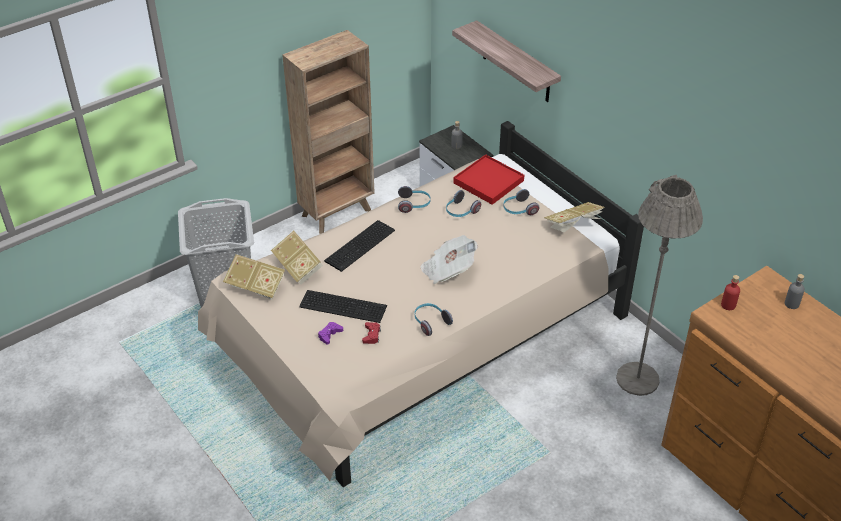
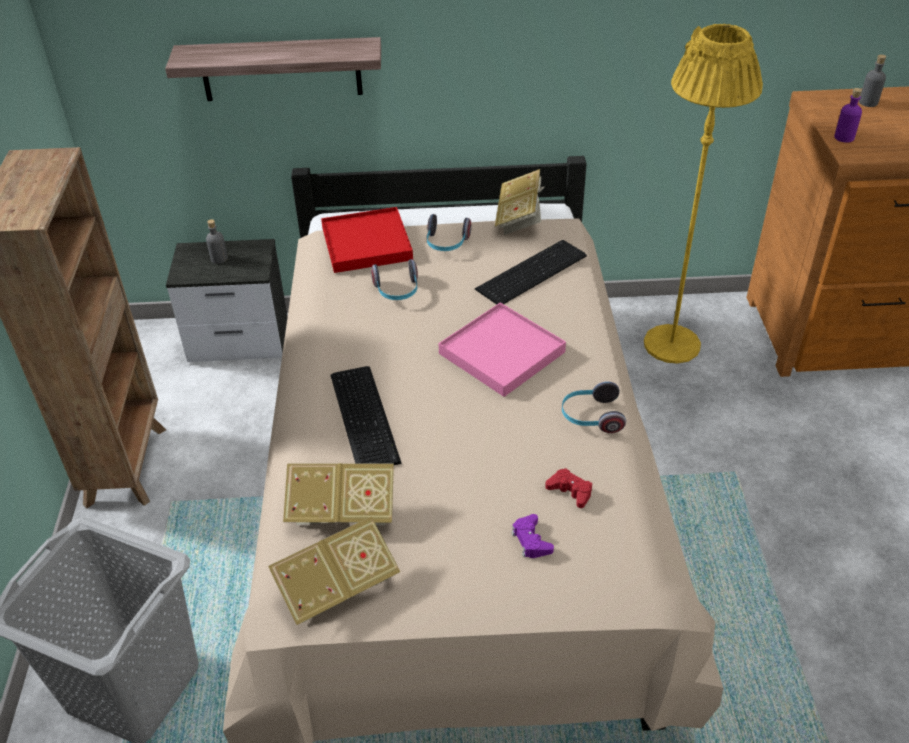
camera: 55 degrees left, 0 degrees up
(342, 305) = (477, 495): keyboard -> keyboard (529, 272)
(414, 204) = (336, 326): headphones -> none
(448, 270) = (502, 353): newspaper -> pink tray
(637, 379) = (672, 344): grey floor lamp -> yellow floor lamp
(728, 305) = (844, 137): red bottle -> purple bottle

